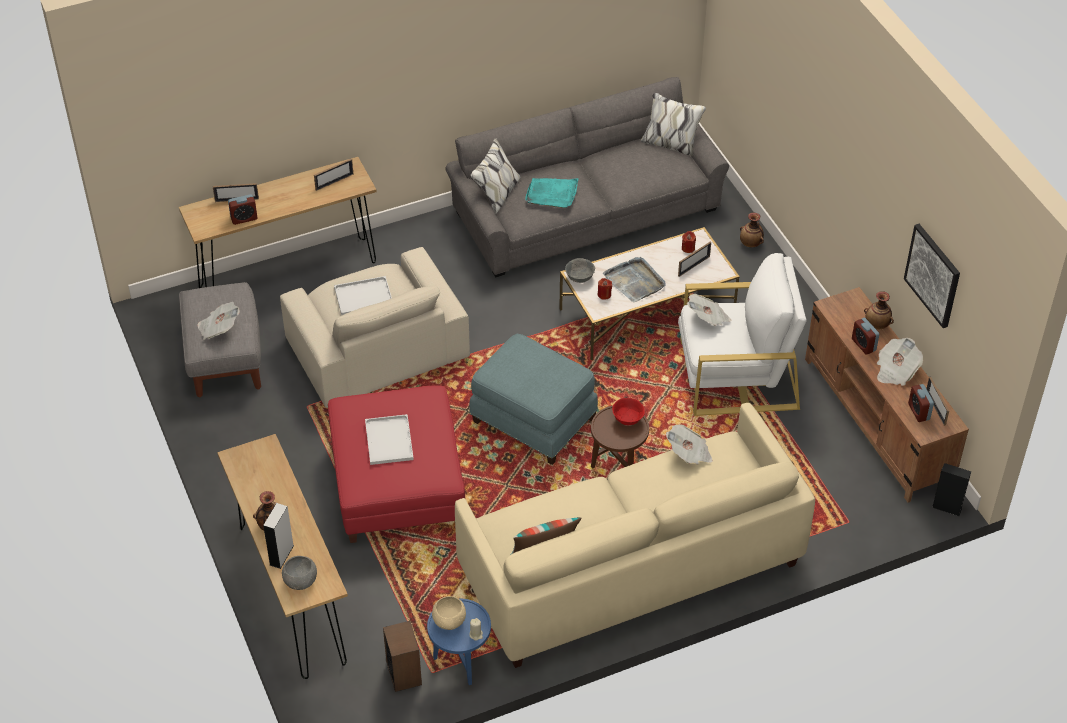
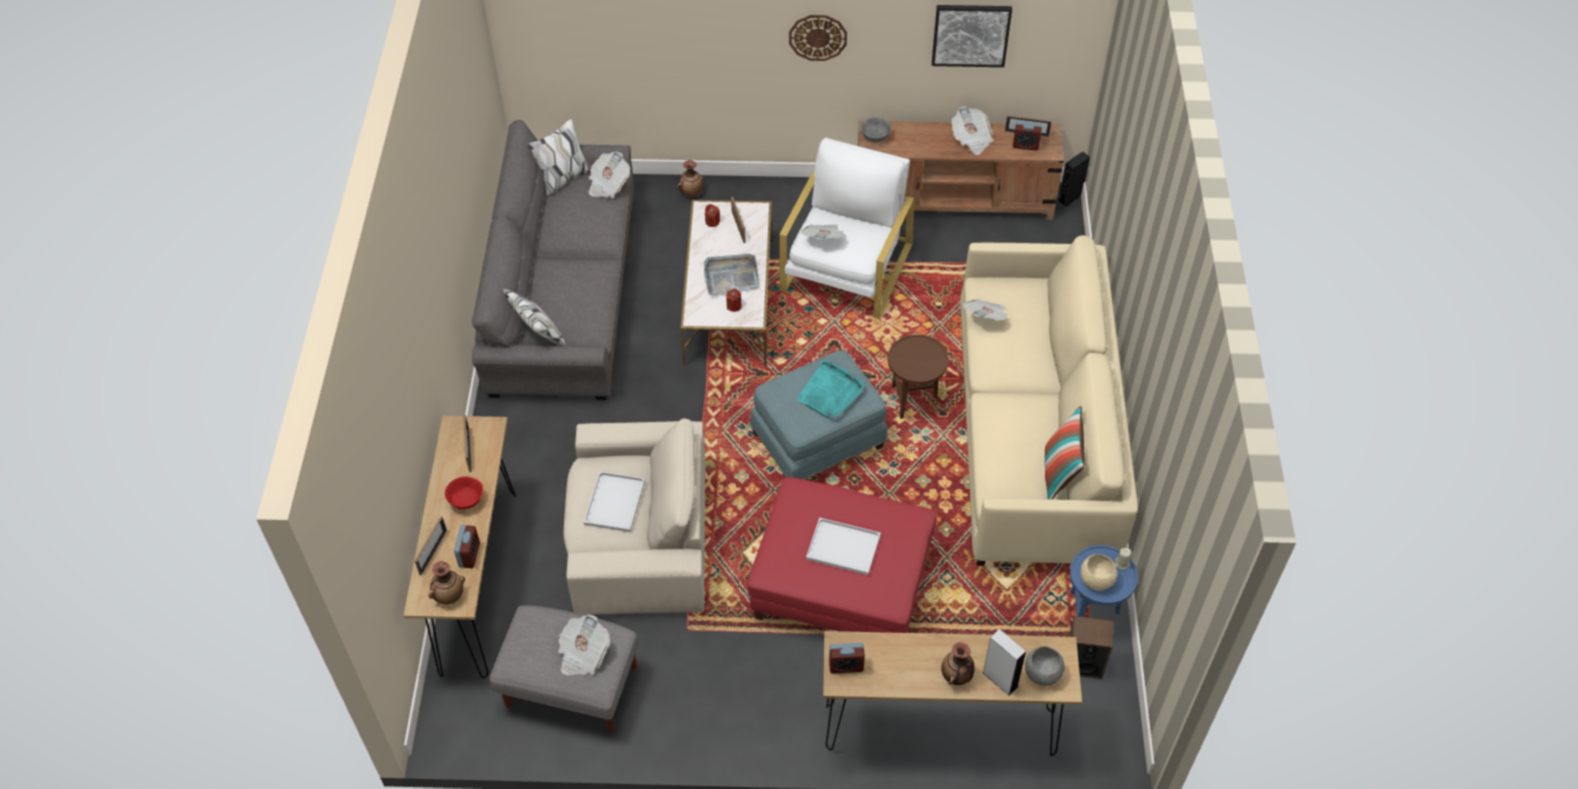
camera: 65 degrees left, 5 degrees up
(552, 194) = (575, 290): turquoise tray -> turquoise tray (830, 392)
(579, 277) = (699, 316): grey bowl -> grey bowl (875, 137)
(628, 419) = (911, 347): red bowl -> red bowl (466, 500)
(678, 169) = (608, 184): none -> newspaper
(853, 182) = (818, 37): none -> wall clock
(863, 345) = (930, 146): alarm clock -> alarm clock (846, 666)
(877, 325) = (911, 128): vase -> vase (449, 595)

